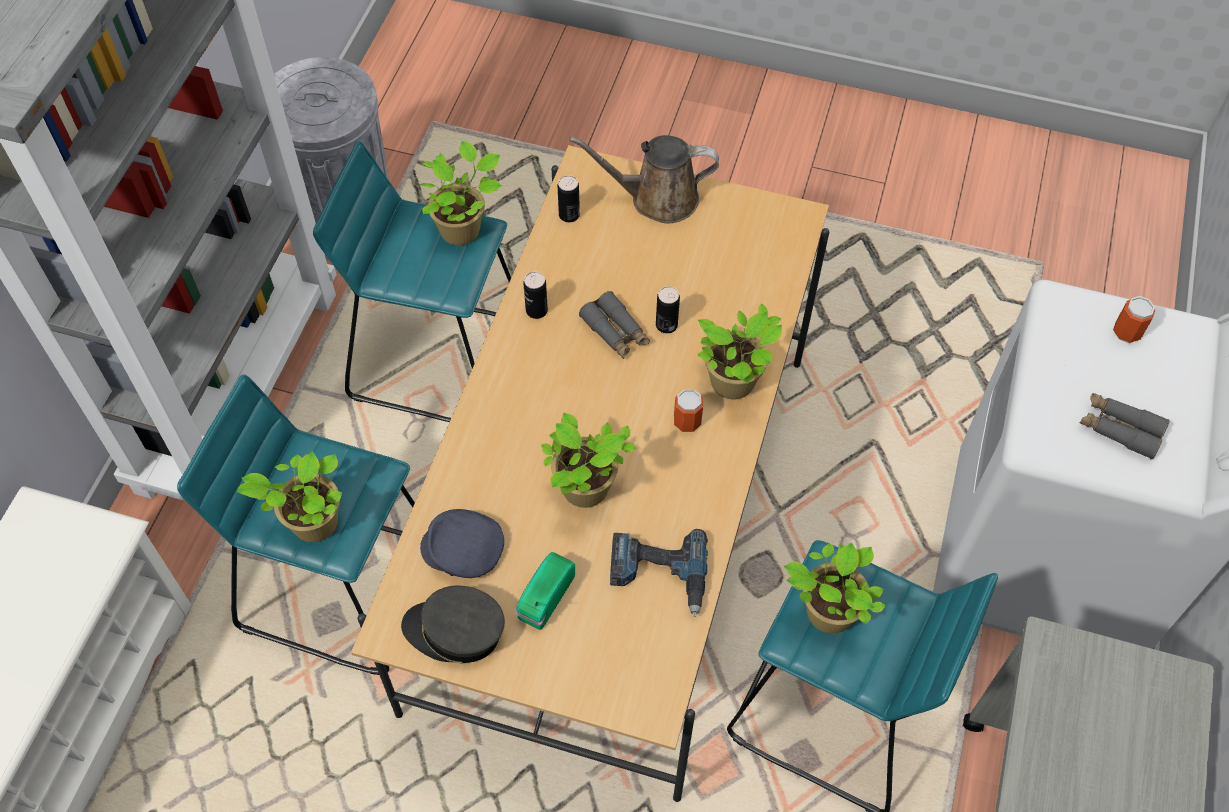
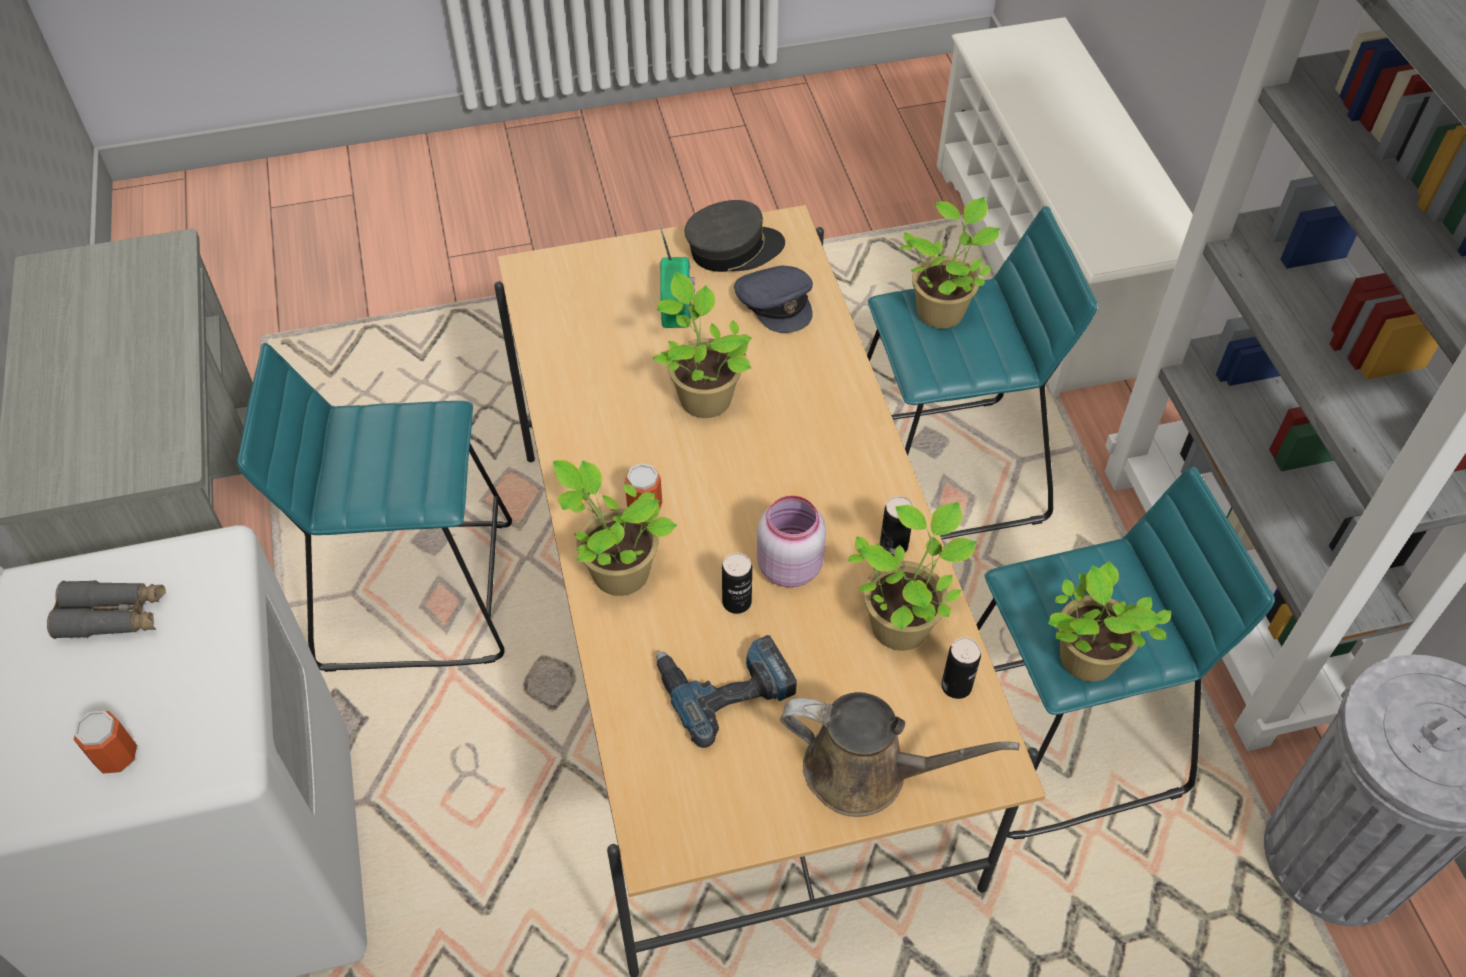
camera: 150 degrees right, 5 degrees down
(463, 551) = (776, 303): grey cap -> grey cap turned 75 degrees clockwise
(615, 332) = (788, 565): grey binoculars -> pink jar
(657, 198) = (866, 772): brown watering can -> brown watering can turned 45 degrees clockwise
(658, 575) = (586, 361): power drill -> power drill (725, 685)
(826, 614) = (419, 451): potted plant -> potted plant (902, 623)

